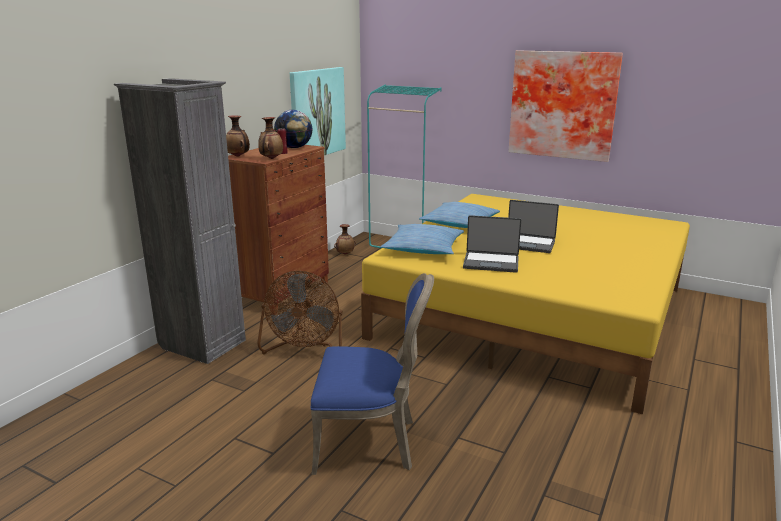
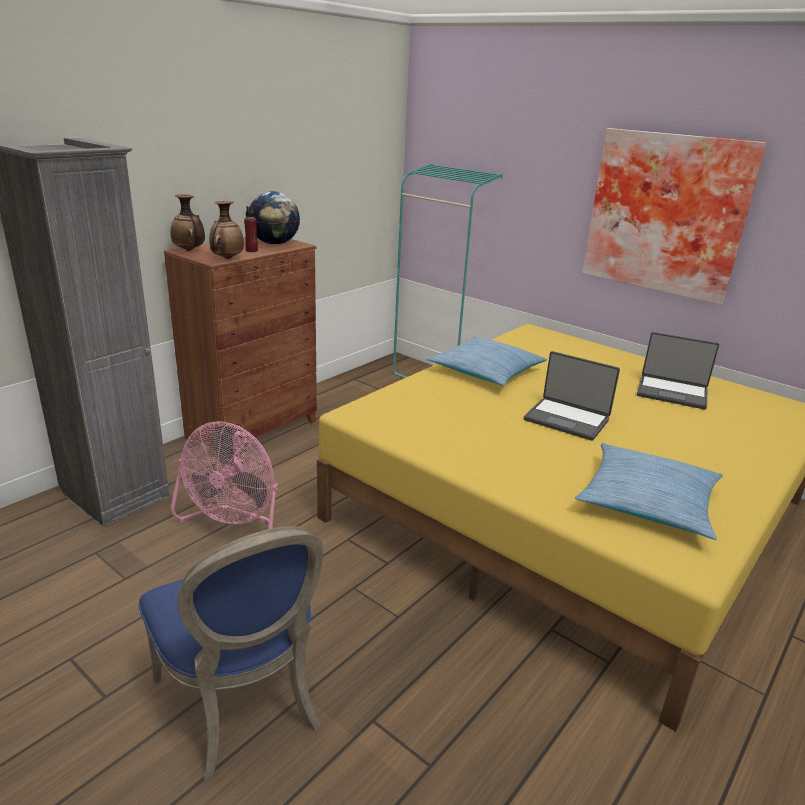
camera: 10 degrees right, 5 degrees up
(303, 349) = (234, 522): brown fan -> pink fan
(317, 113) = (330, 196): picture -> none
(345, 254) = (357, 382): vase -> none
(370, 443) = (244, 705): blue chair -> blue chair turned 45 degrees clockwise
(423, 248) = (412, 407): pillow -> pillow (647, 501)
(491, 263) = (496, 446): laptop -> laptop (672, 393)

